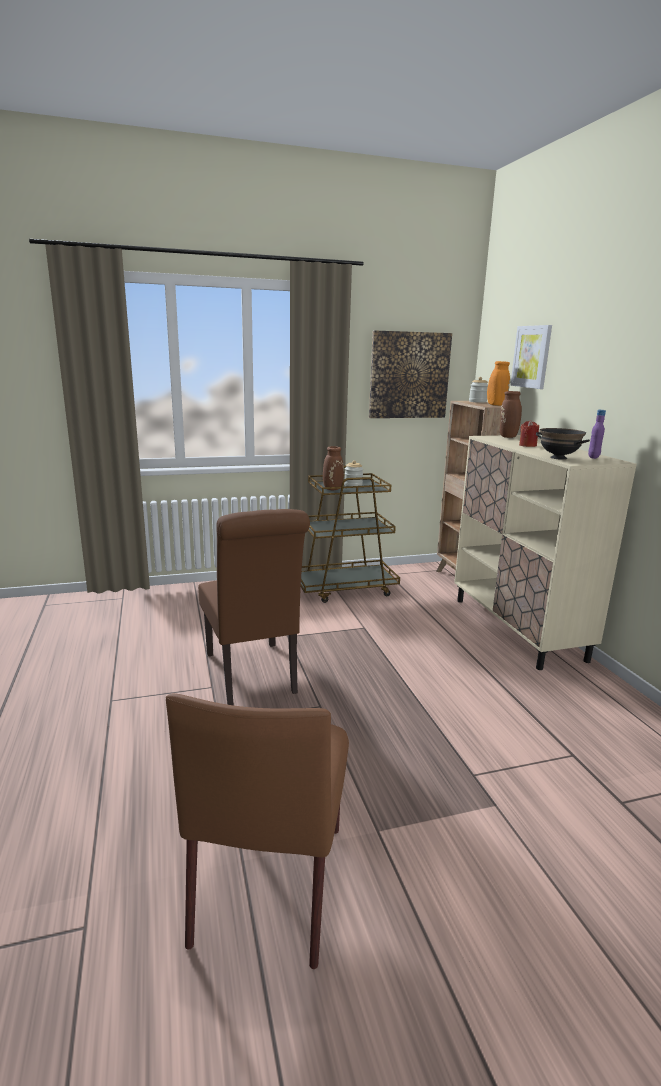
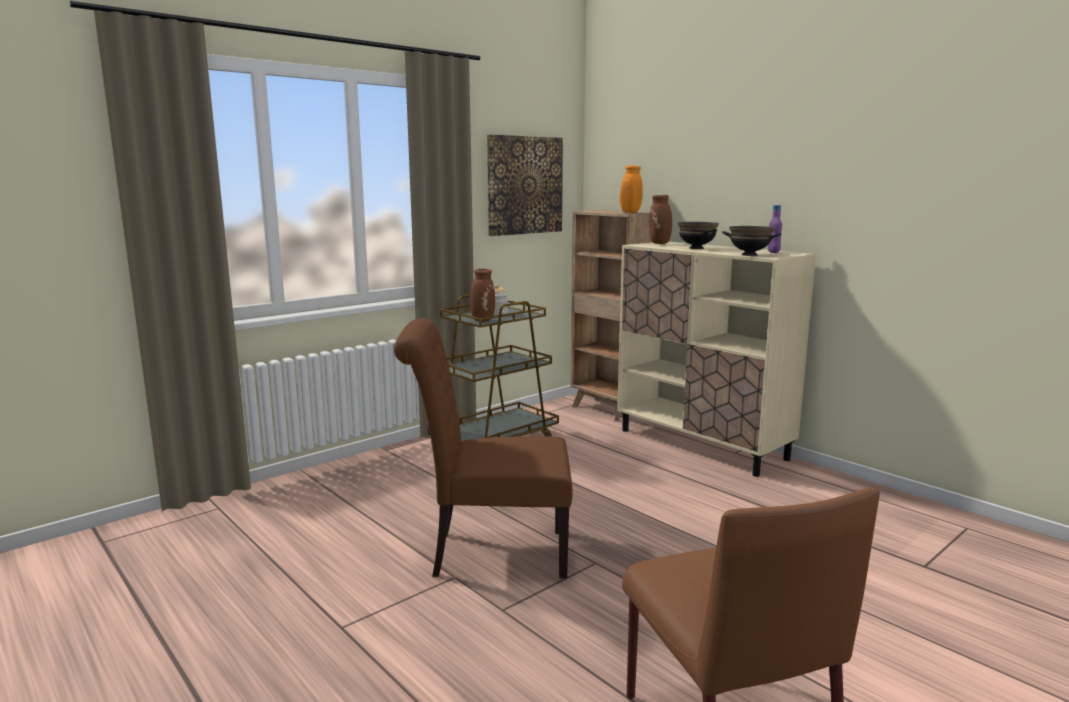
camera: 25 degrees left, 5 degrees down
(253, 676) = (490, 553): brown chair -> brown chair turned 135 degrees clockwise
(477, 401) = (601, 211): jar -> none
(527, 445) = (696, 248): red candle -> black bowl
(532, 357) = (665, 159): picture -> none

